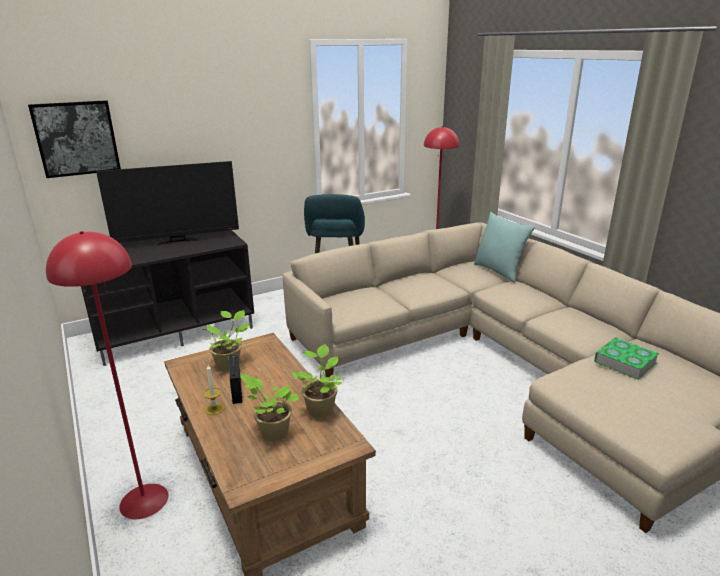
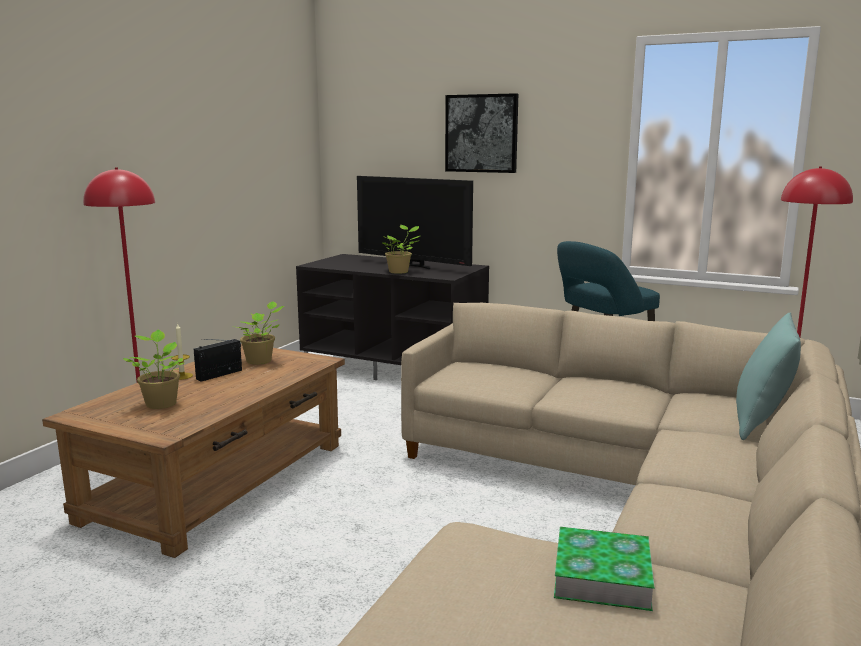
camera: 55 degrees right, 10 degrees down
(76, 138) = (365, 145): picture -> picture (481, 133)
(320, 409) = (217, 409): potted plant -> potted plant (400, 271)

